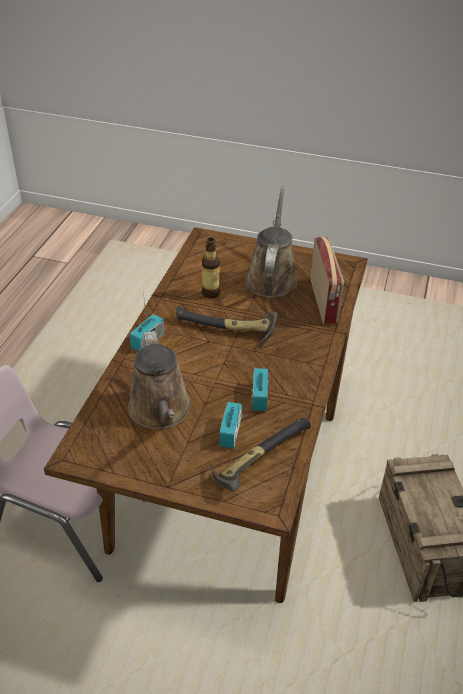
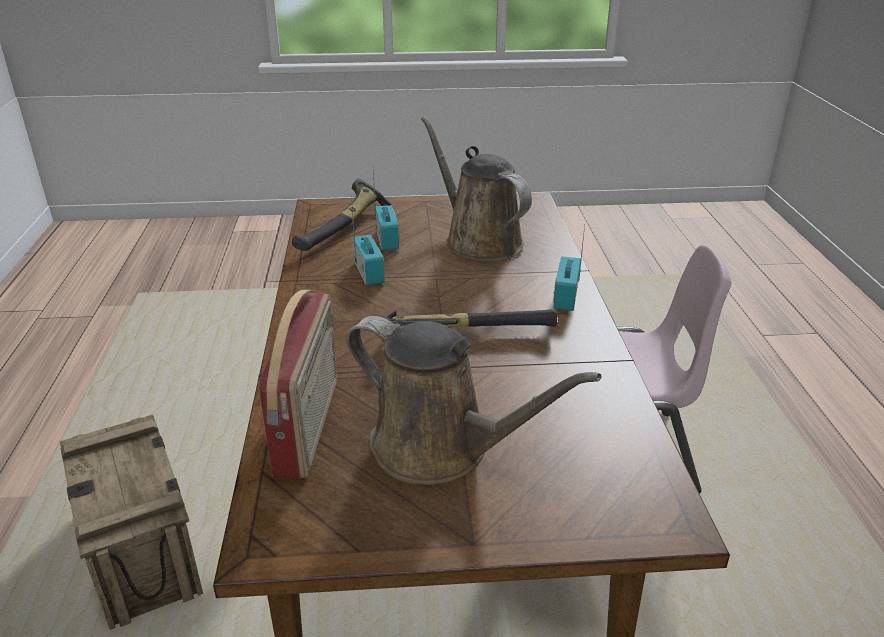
camera: 160 degrees right, 10 degrees down
(210, 293) = (536, 385): bottle -> none
(271, 278) = (440, 448): brown watering can -> brown watering can turned 45 degrees counterclockwise
(324, 301) = (310, 426): radio -> radio turned 150 degrees counterclockwise

